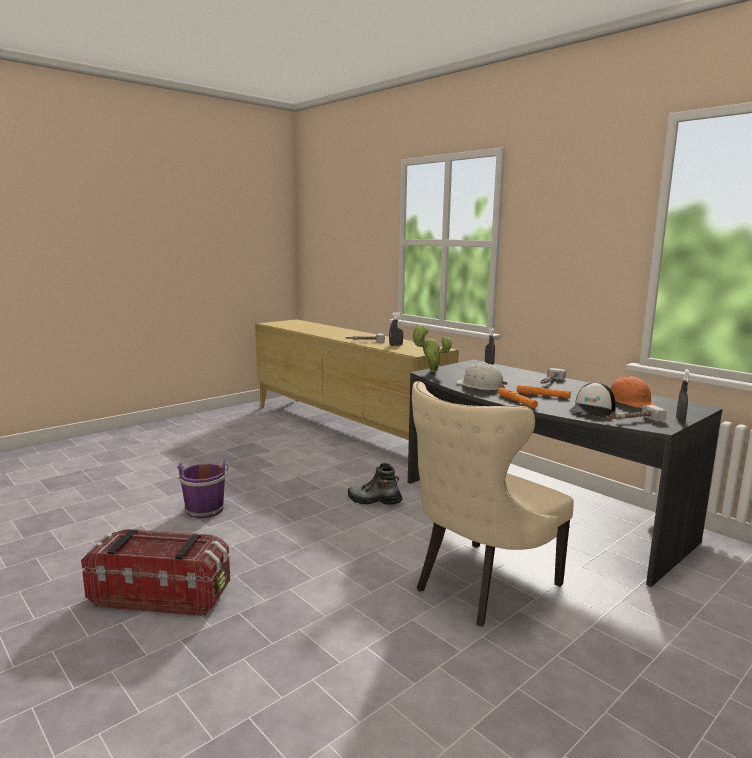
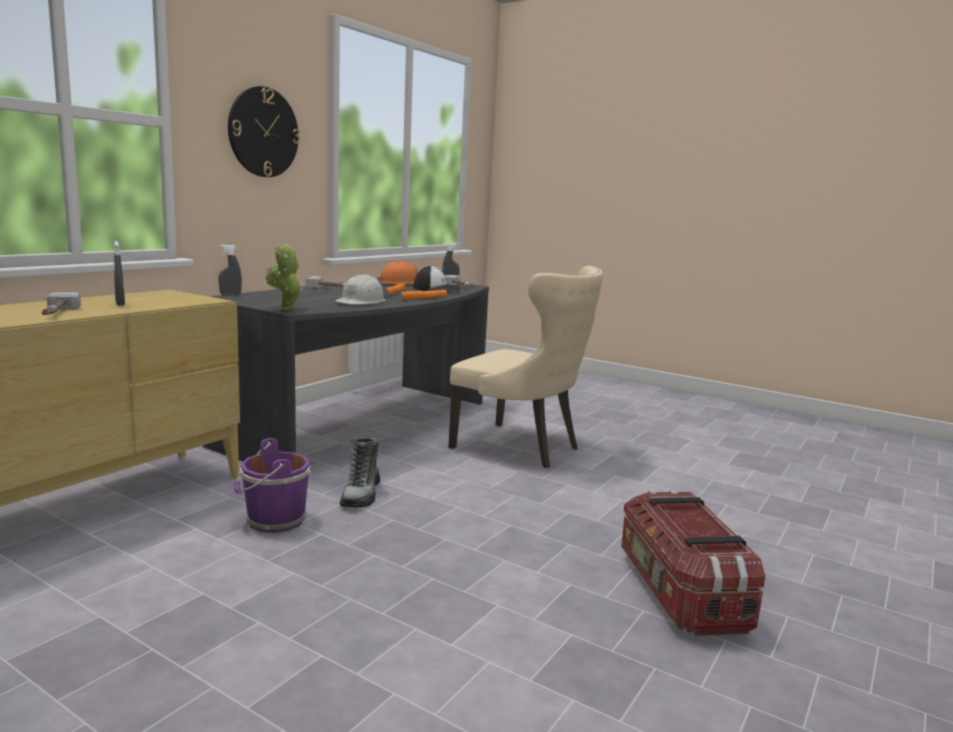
camera: 105 degrees left, 0 degrees up
(204, 509) = (436, 626): purple bucket -> purple bucket (273, 521)
(570, 243) = (263, 132): none -> wall clock

